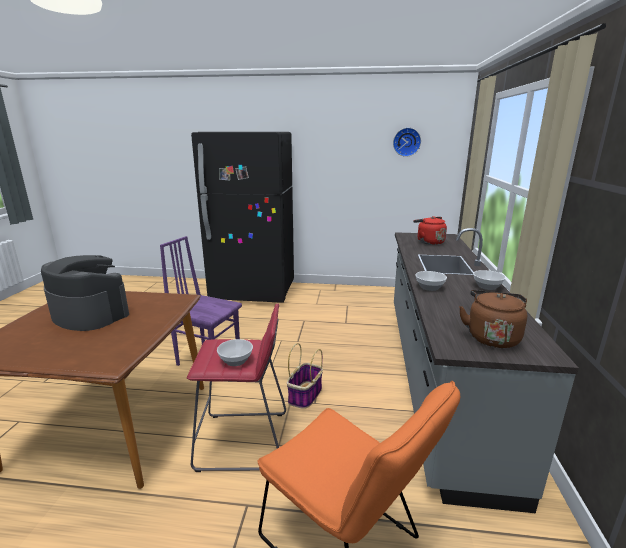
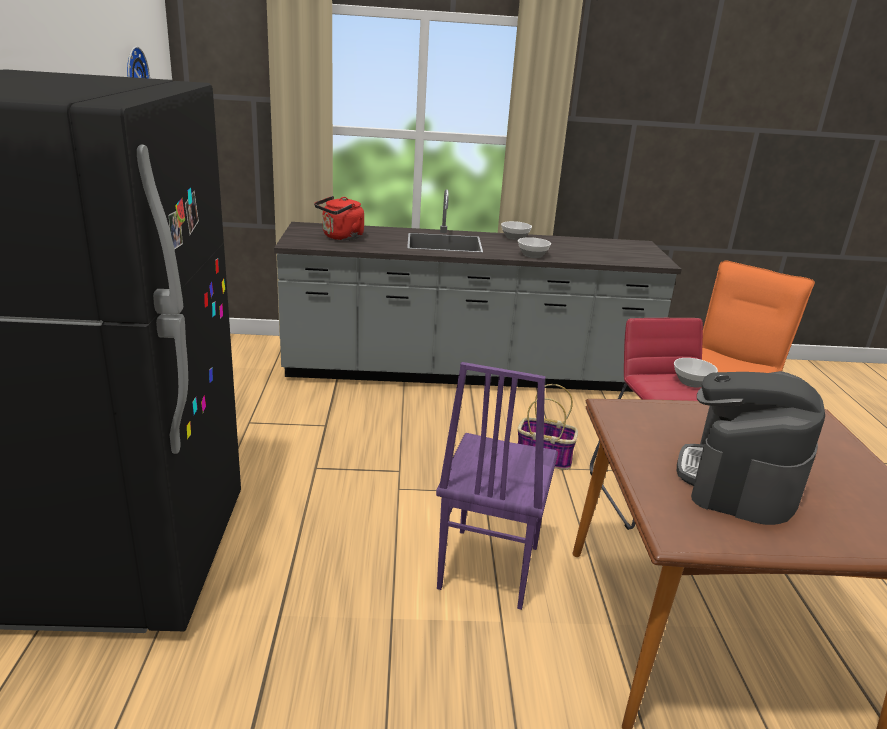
camera: 100 degrees left, 5 degrees up
(491, 337) = (628, 251): brown kettle -> none

